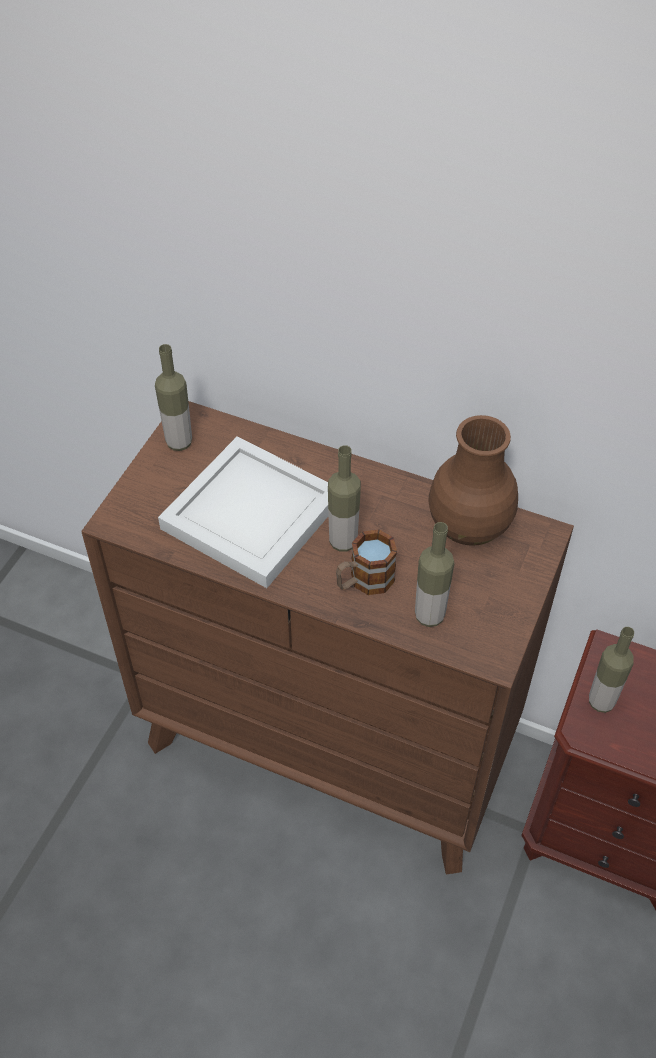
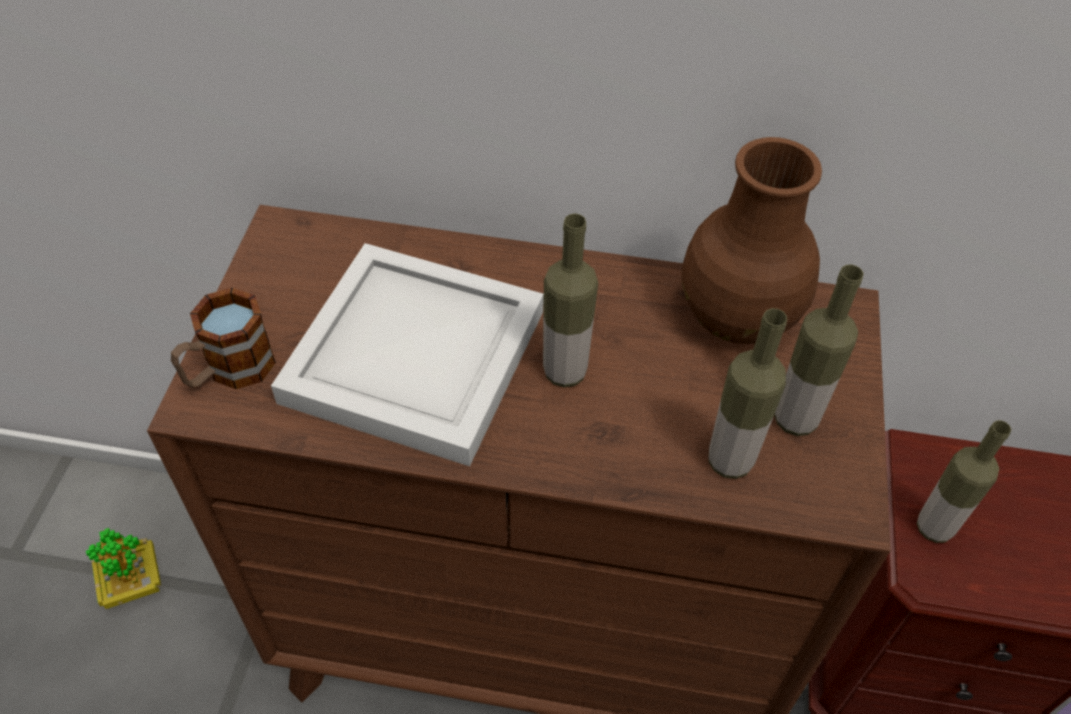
camera: 15 degrees left, 0 degrees up
(54, 647) = (133, 583): none -> potted plant
(179, 442) = (276, 268): bottle -> bottle (795, 419)
(364, 581) = (615, 426): mug -> mug (229, 370)

